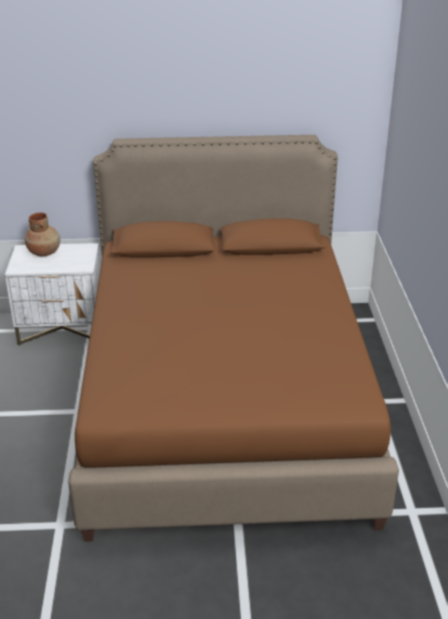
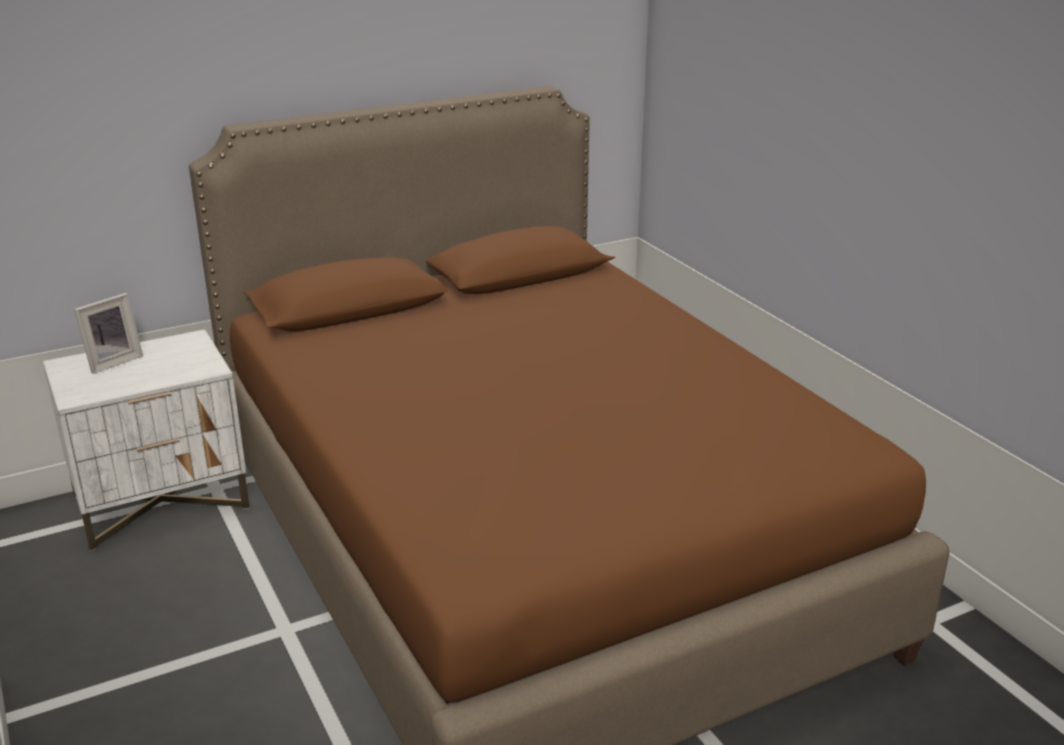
camera: 25 degrees left, 5 degrees down
(44, 252) = (112, 361): brown vase -> picture frame

